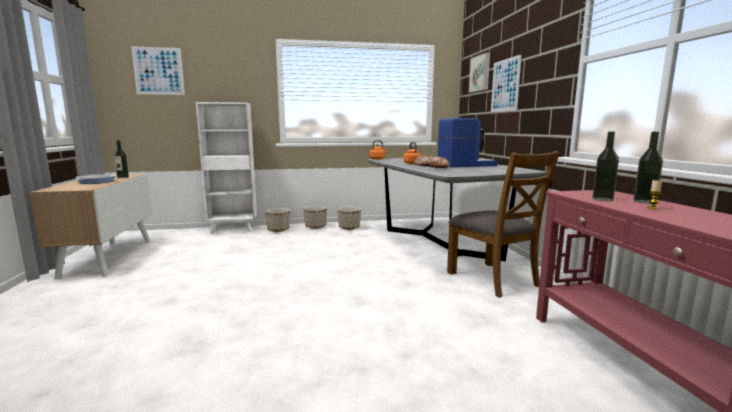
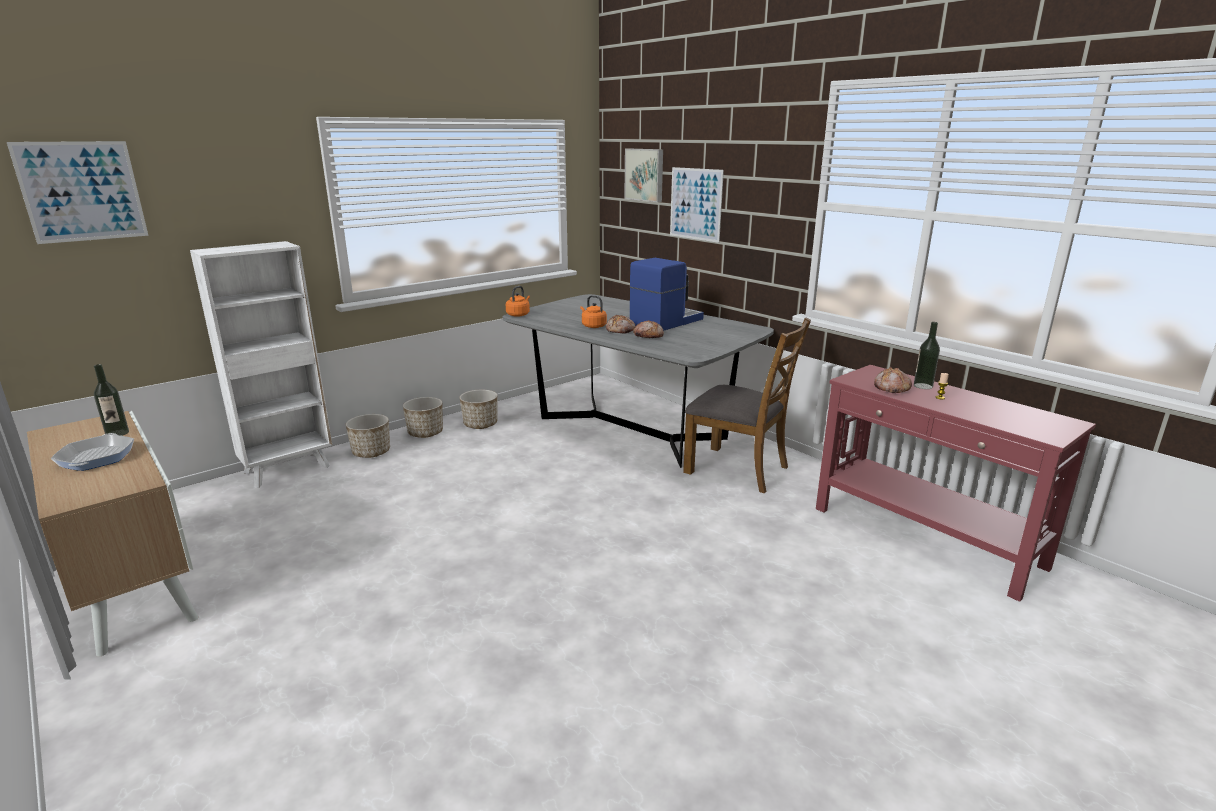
camera: 30 degrees left, 10 degrees up
(602, 199) = (891, 388): bottle -> bread

